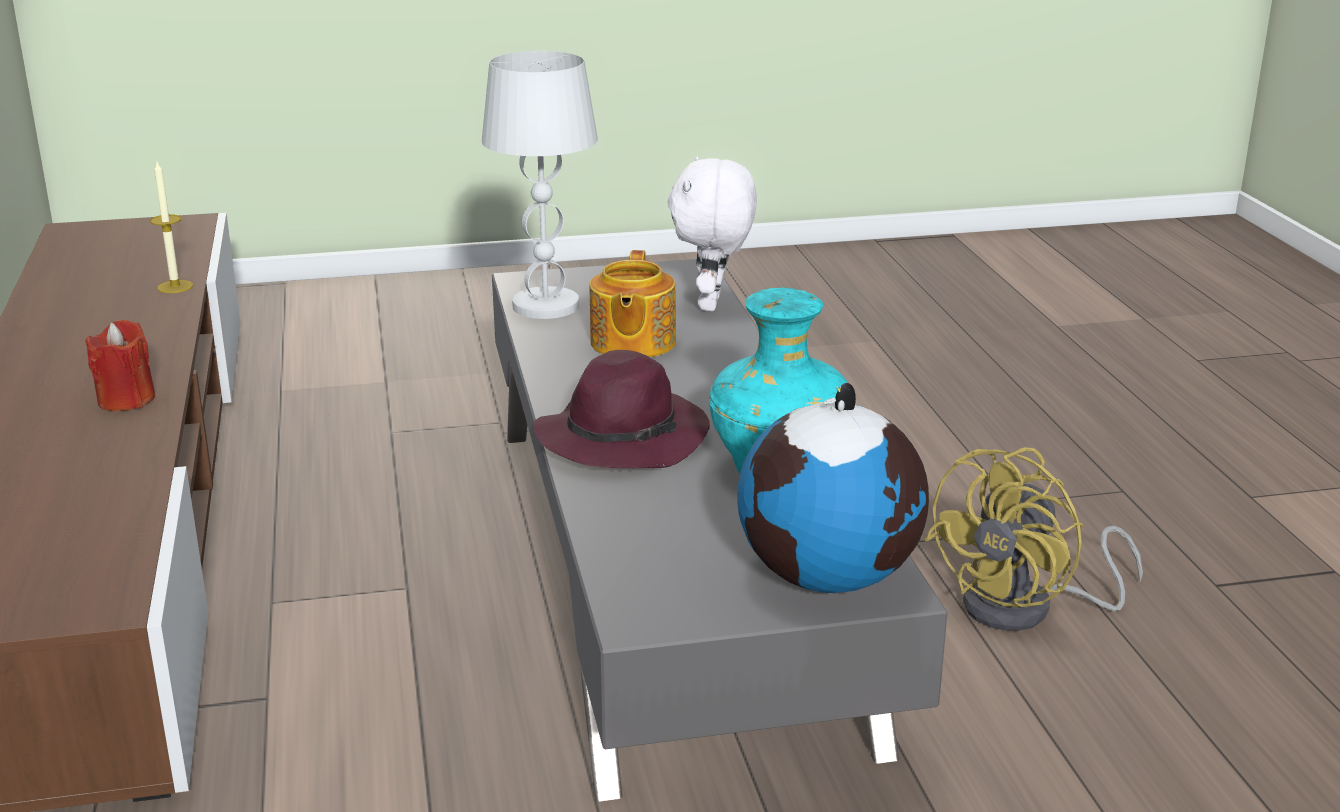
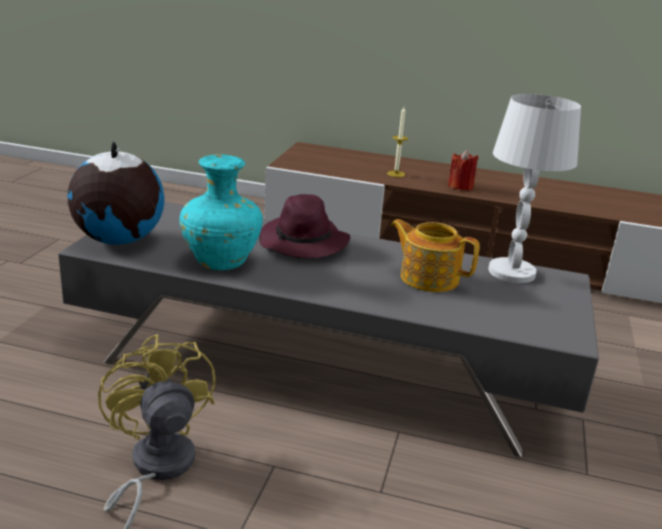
camera: 115 degrees right, 0 degrees up
(175, 287) = (612, 213): candle -> candle (396, 174)
(713, 304) = (482, 322): white plush toy -> none

